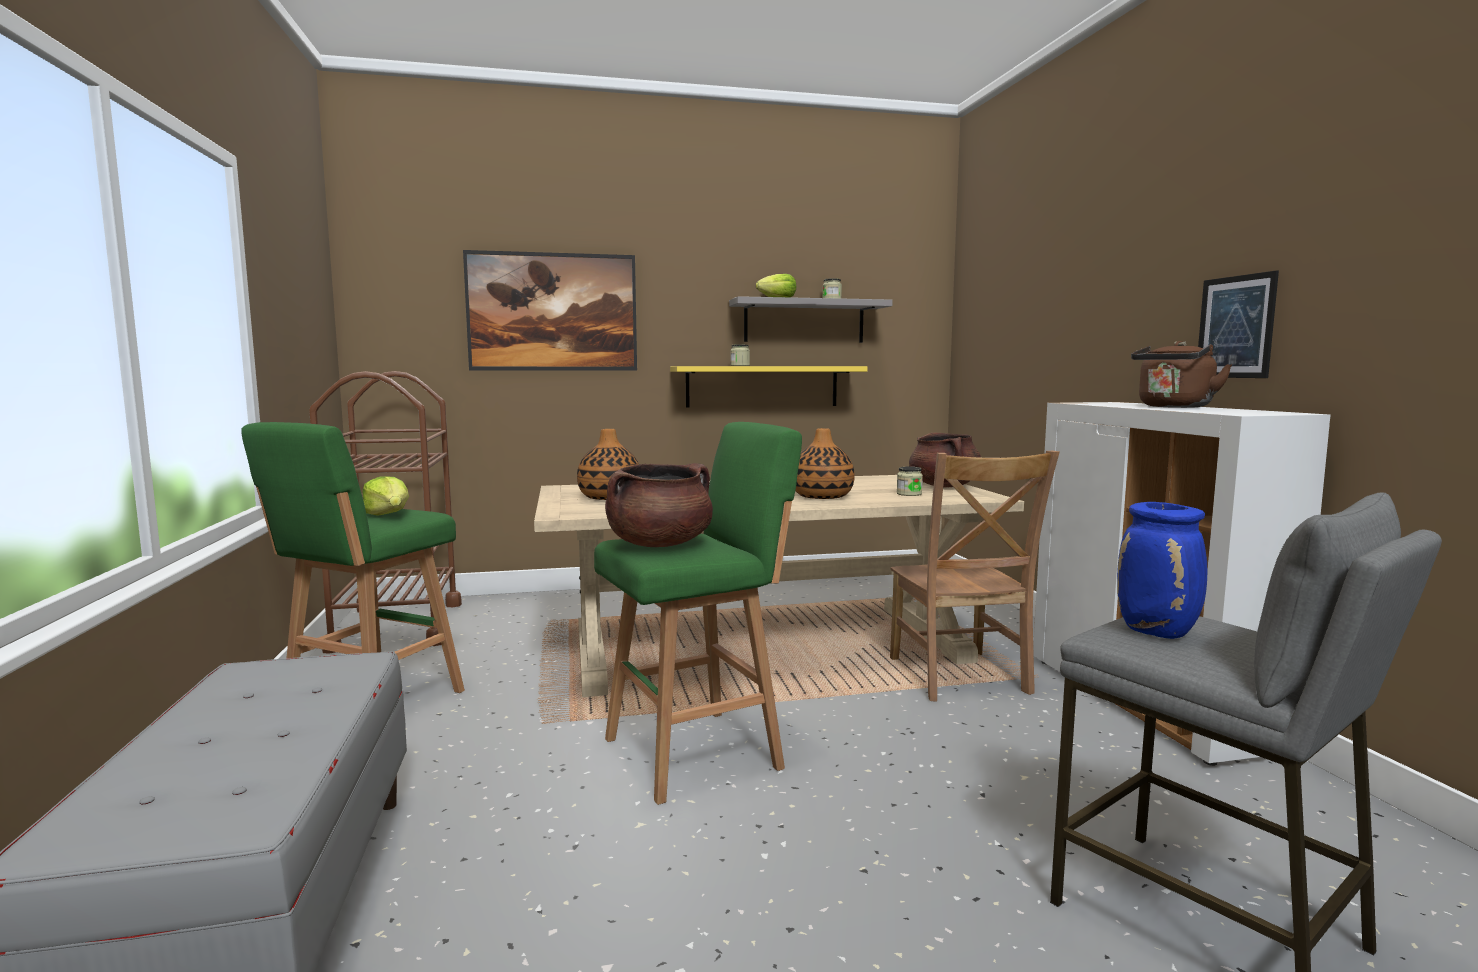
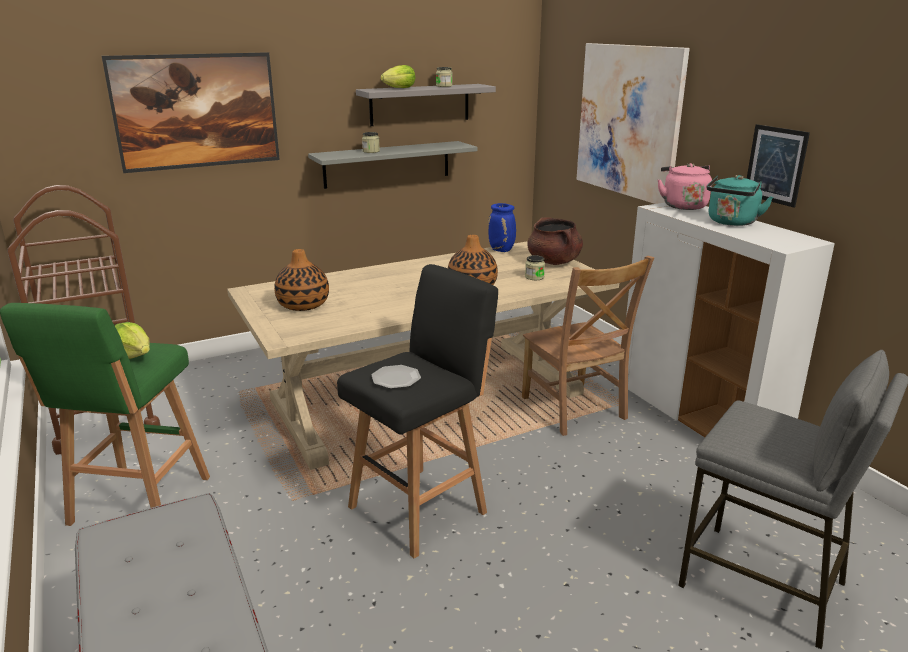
camera: 15 degrees left, 15 degrees up
(660, 544) = (396, 378): brown cooking pot -> plate
(698, 752) = (421, 507): green stool -> black stool
(762, 386) = (387, 164): yellow shelf -> grey shelf
(1049, 322) = (628, 121): none -> picture
(1112, 402) = (683, 206): none -> pink kettle
(1158, 633) = (751, 434): blue vase -> blue vase (502, 250)
(1173, 407) = (731, 223): brown kettle -> turquoise kettle

